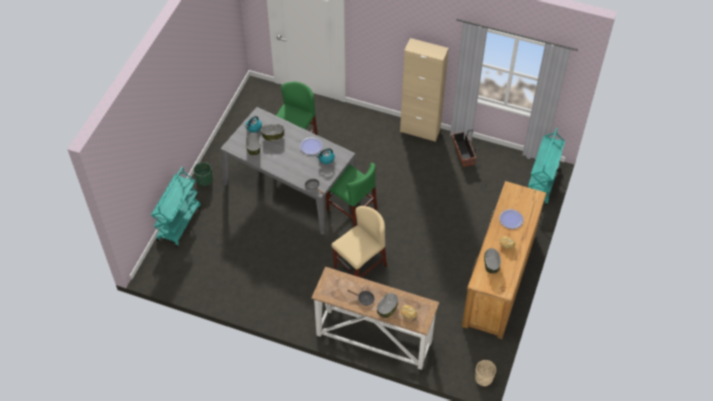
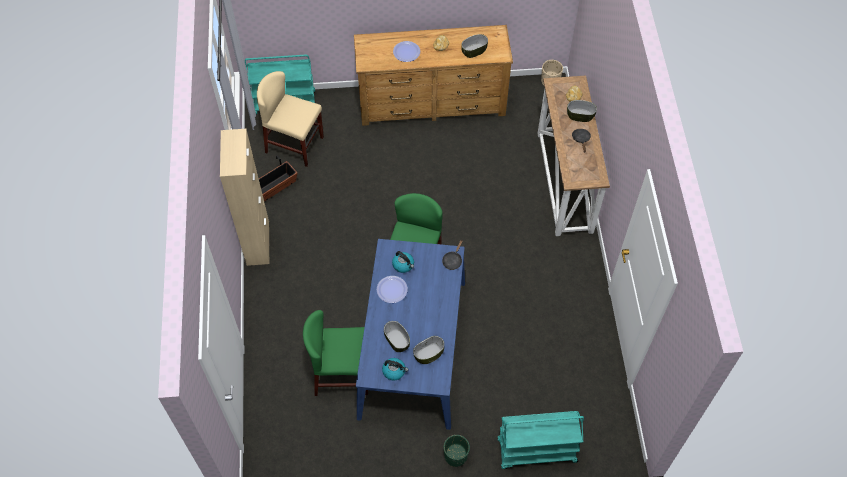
camera: 115 degrees left, 5 degrees up
(290, 186) = (412, 348): grey dining table -> blue dining table
(360, 267) = (487, 228): beige chair -> beige chair (294, 145)

